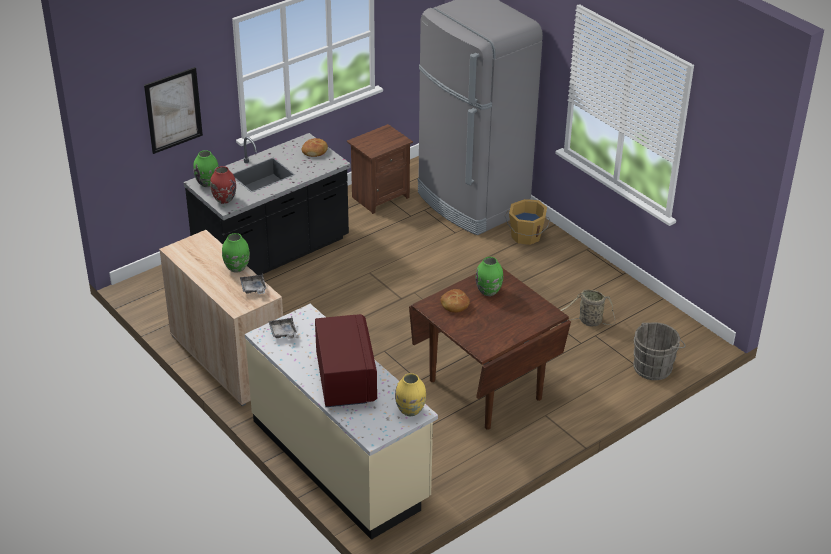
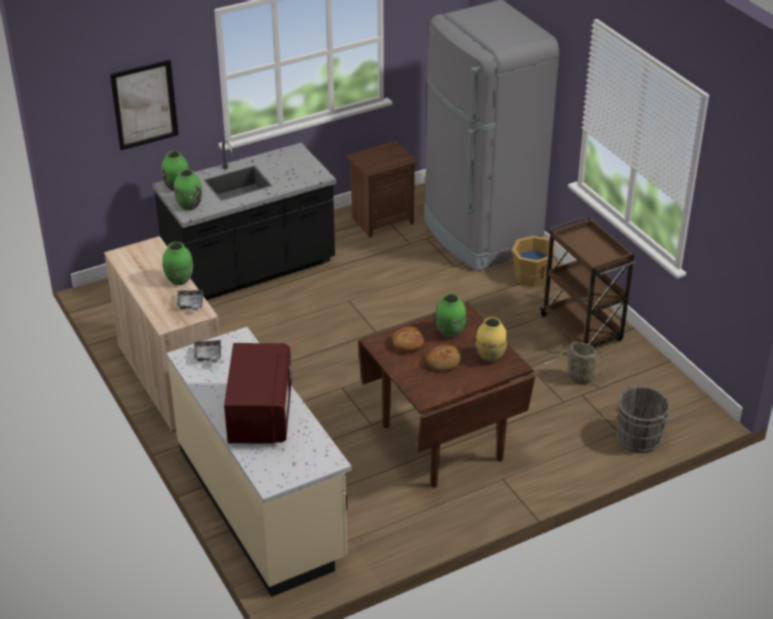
camera: 10 degrees right, 0 degrees up
(224, 199) = (189, 206): red vase -> green vase
(315, 151) = (301, 162): bread -> bread (444, 362)
(410, 410) = (322, 457): yellow vase -> yellow vase (490, 357)
(581, 278) = (582, 329): none -> brown cart

